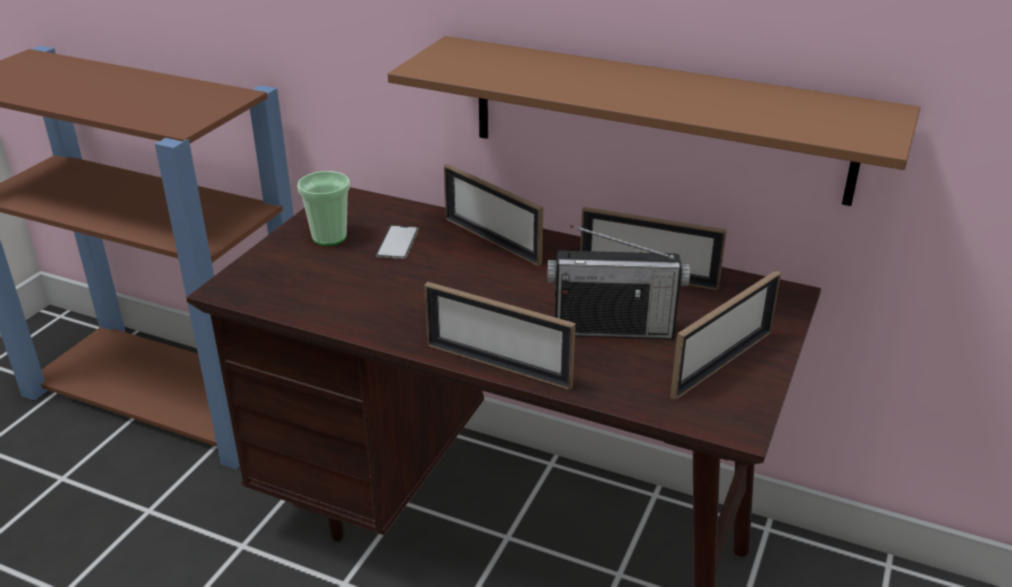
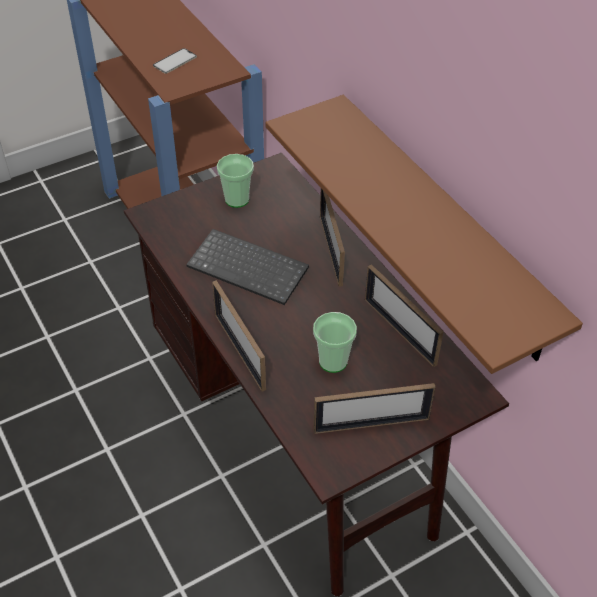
camera: 35 degrees right, 15 degrees up
(397, 242) = (272, 223): phone -> phone (175, 61)
(417, 288) = (250, 268): none -> keyboard
(613, 329) = (333, 361): radio -> cup

